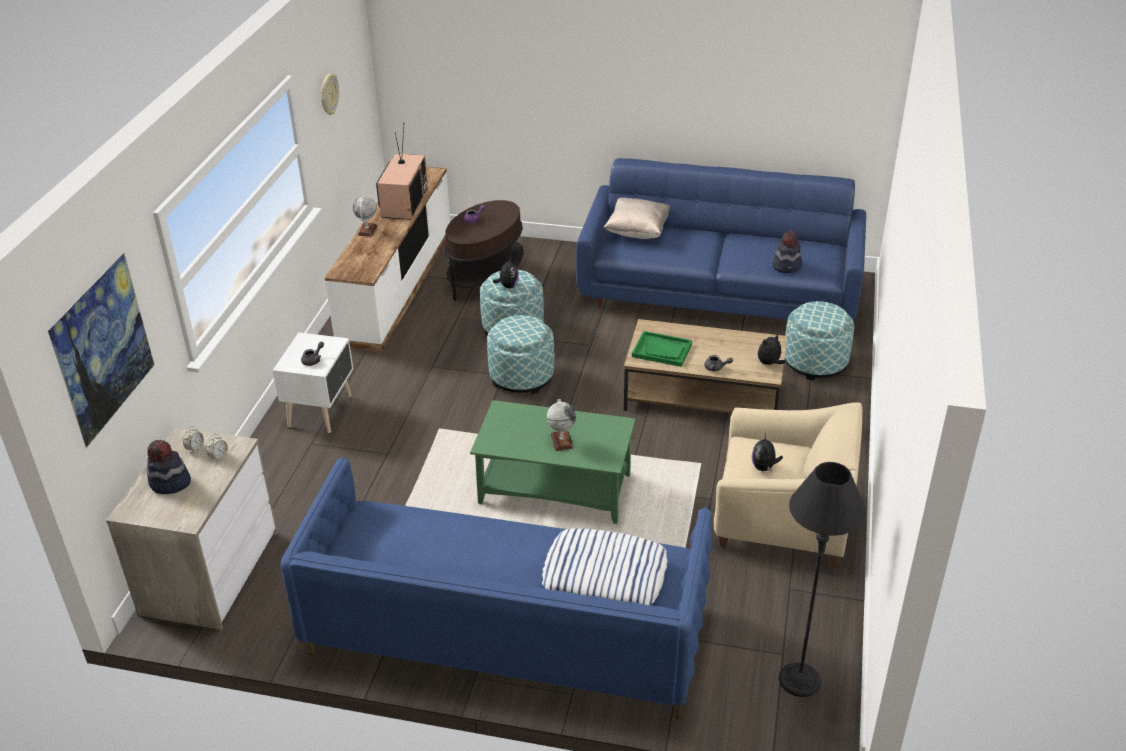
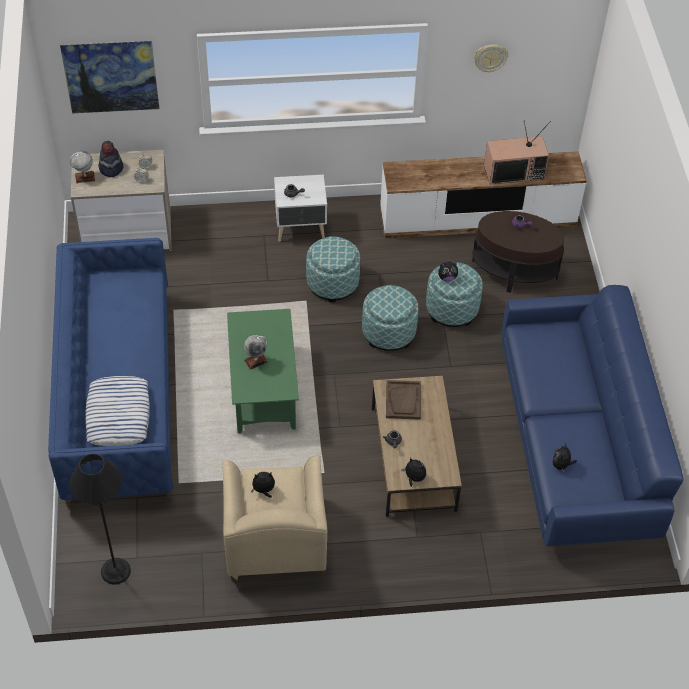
camera: 70 degrees right, 15 degrees up
(367, 230) = (460, 163): globe -> globe (85, 177)
(637, 232) = (568, 342): beige pillow -> none
(662, 350) = (403, 401): green tray -> brown tray
(787, 266) = (561, 465): hat -> plush toy
(815, 362) = (495, 534): ottoman -> ottoman (332, 283)

